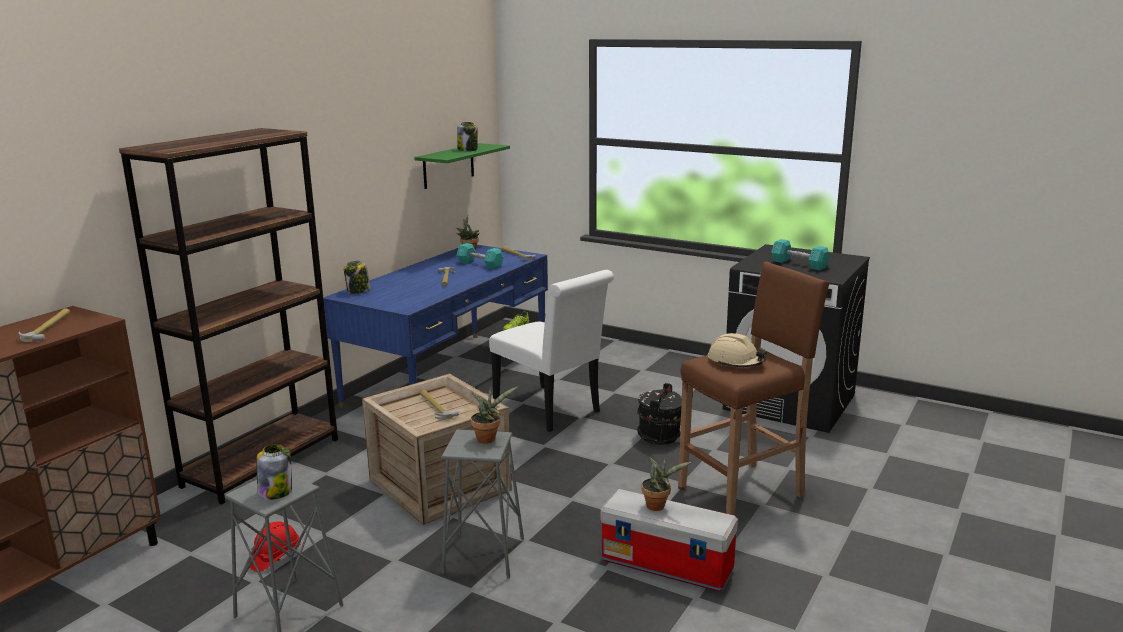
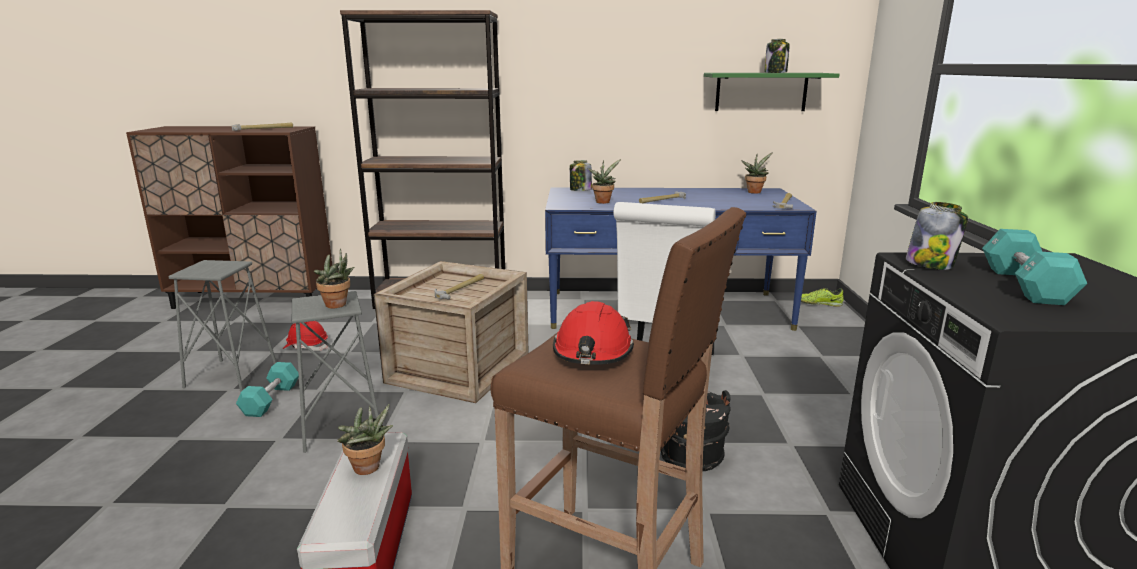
camera: 60 degrees right, 0 degrees up
(276, 492) = (208, 269): jar -> jar (930, 264)
(416, 294) = (603, 201): none -> potted plant
(480, 264) = (726, 200): turquoise dumbbell -> turquoise dumbbell (271, 400)
(735, 362) = (592, 352): beige hard hat -> red hard hat

